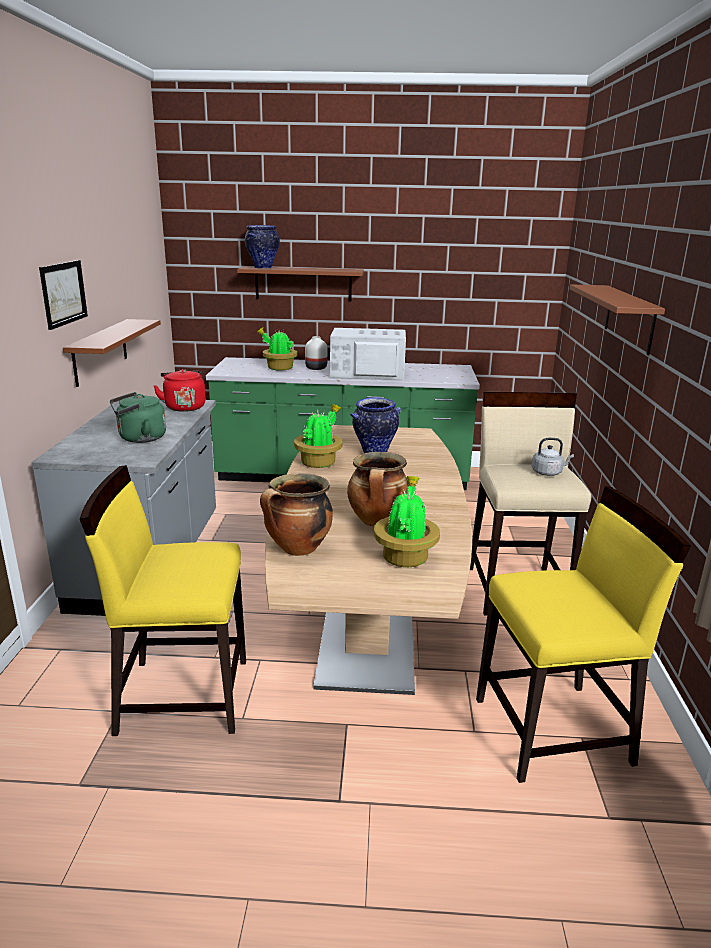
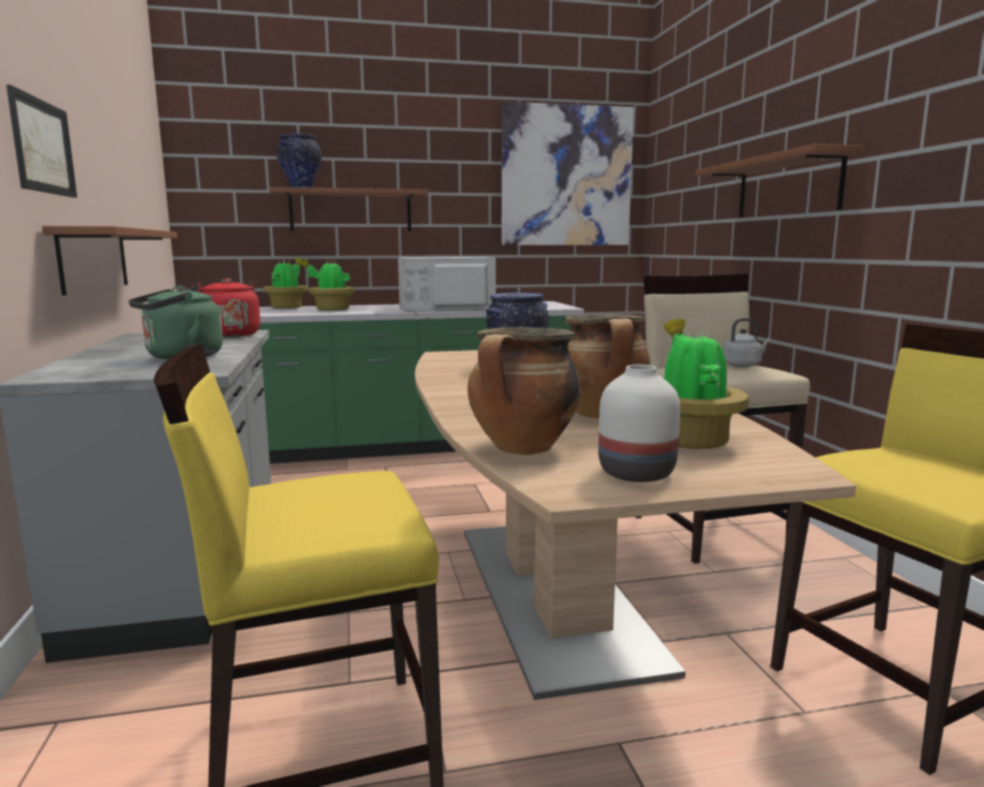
camera: 15 degrees left, 10 degrees down
(316, 368) = (378, 308): white vase -> white vase (636, 472)
(319, 462) = (454, 376): potted plant -> potted plant (288, 307)
(490, 256) = (566, 176): none -> picture

